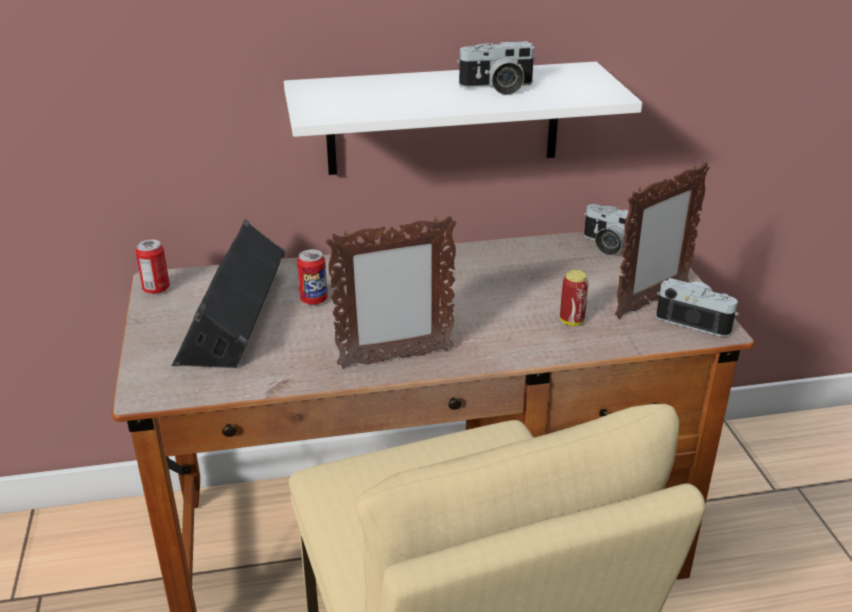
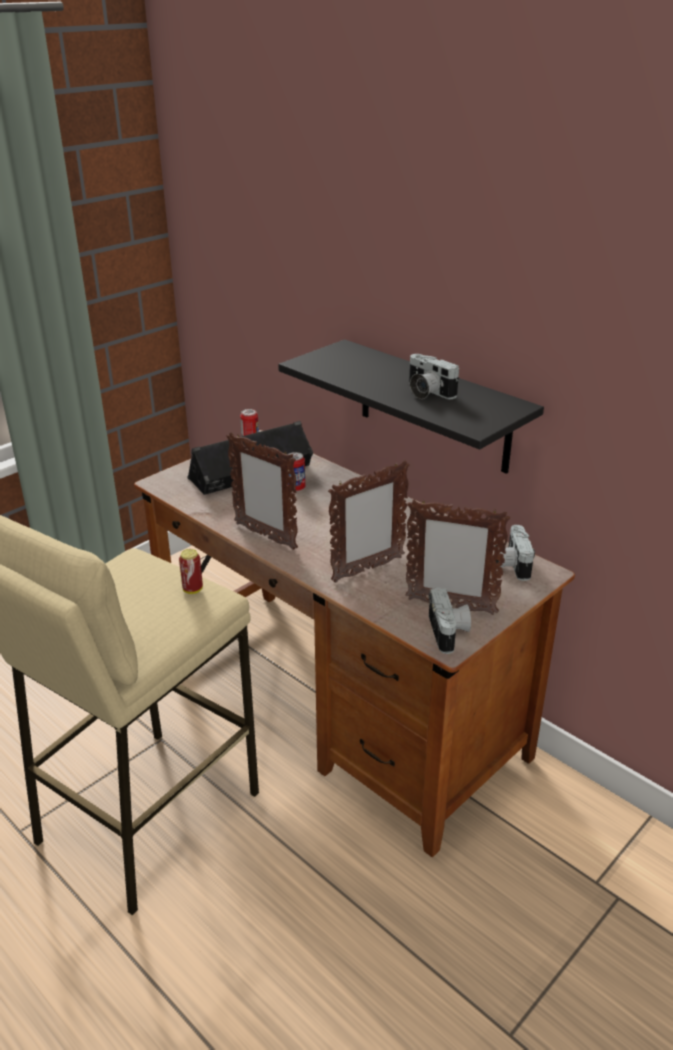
camera: 55 degrees right, 0 degrees up
(443, 118) = (433, 406): white shelf -> black shelf
(539, 321) = (367, 569): none -> picture frame
(571, 321) = (382, 582): can -> can (192, 590)

